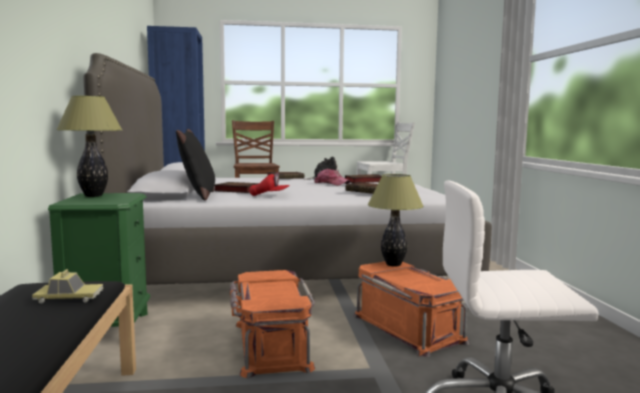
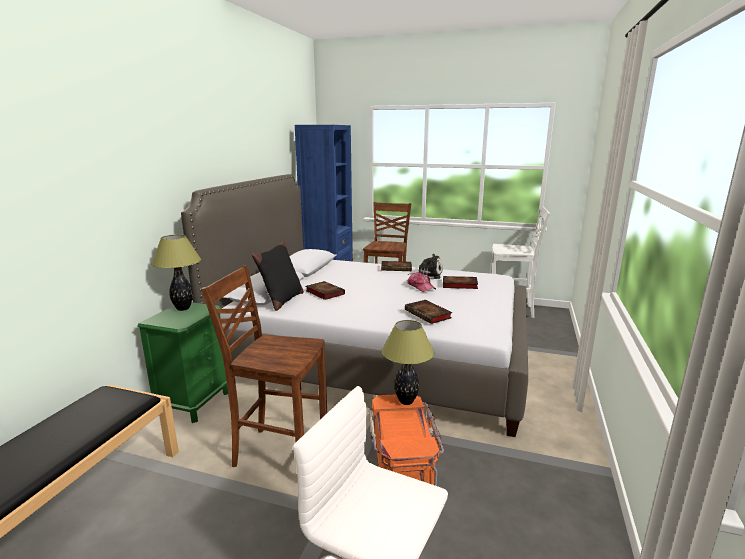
camera: 25 degrees right, 10 degrees up
(69, 298) = (105, 414): toy car -> none
(269, 195) = (336, 307): red cap -> none
(269, 345) = (279, 452): orange storage box -> brown chair

